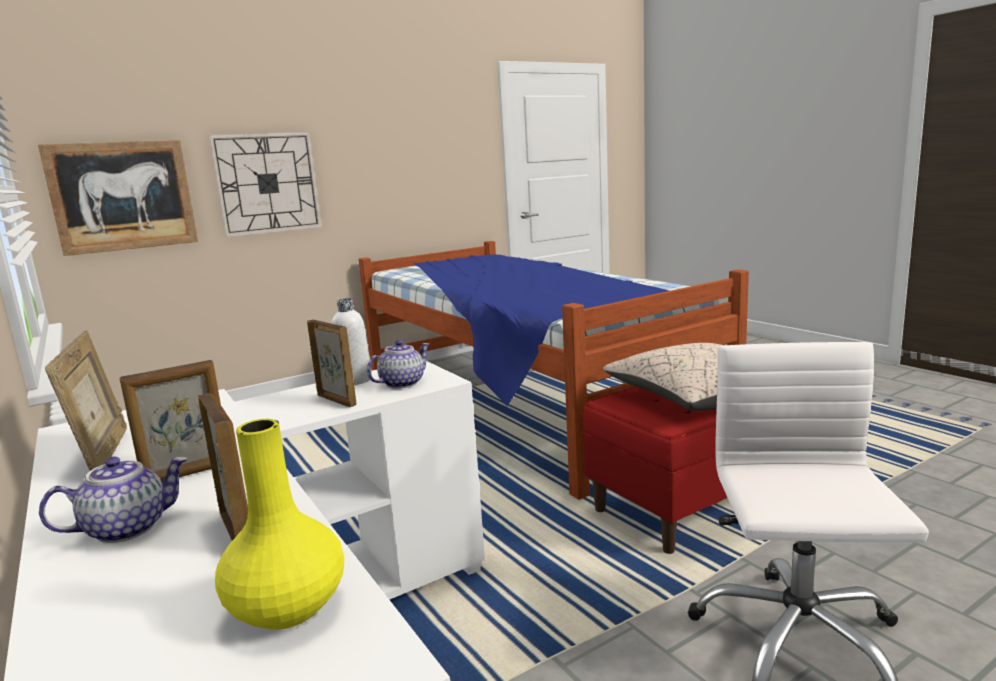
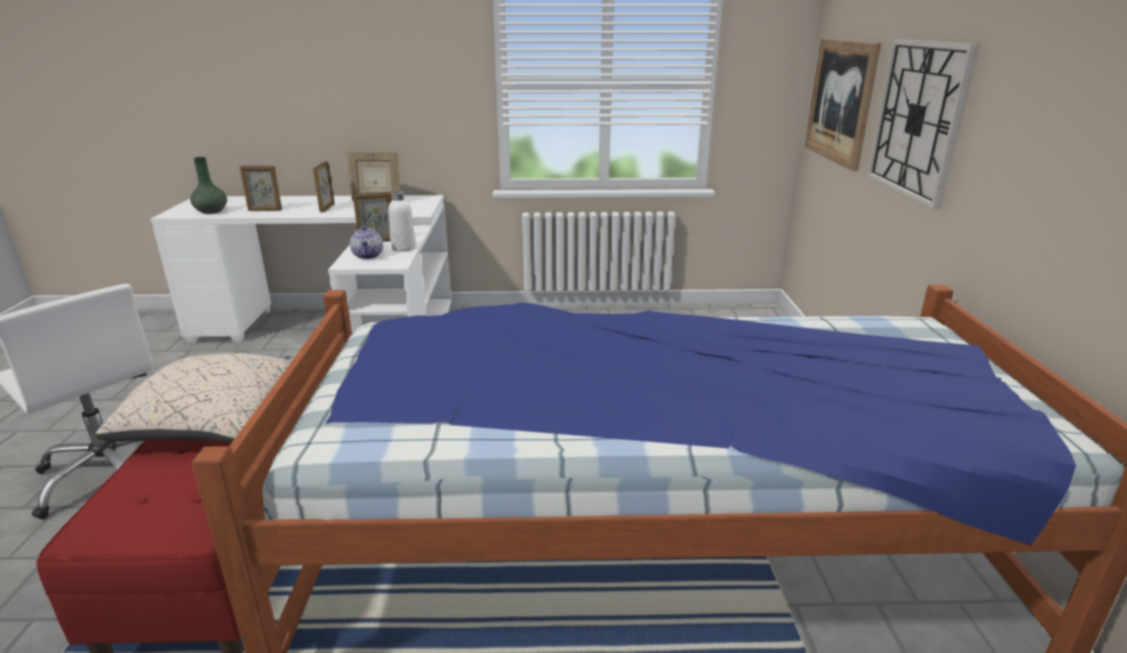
camera: 120 degrees right, 10 degrees up
(127, 528) = (301, 202): teapot -> none
(286, 608) = (211, 211): yellow vase -> green vase

